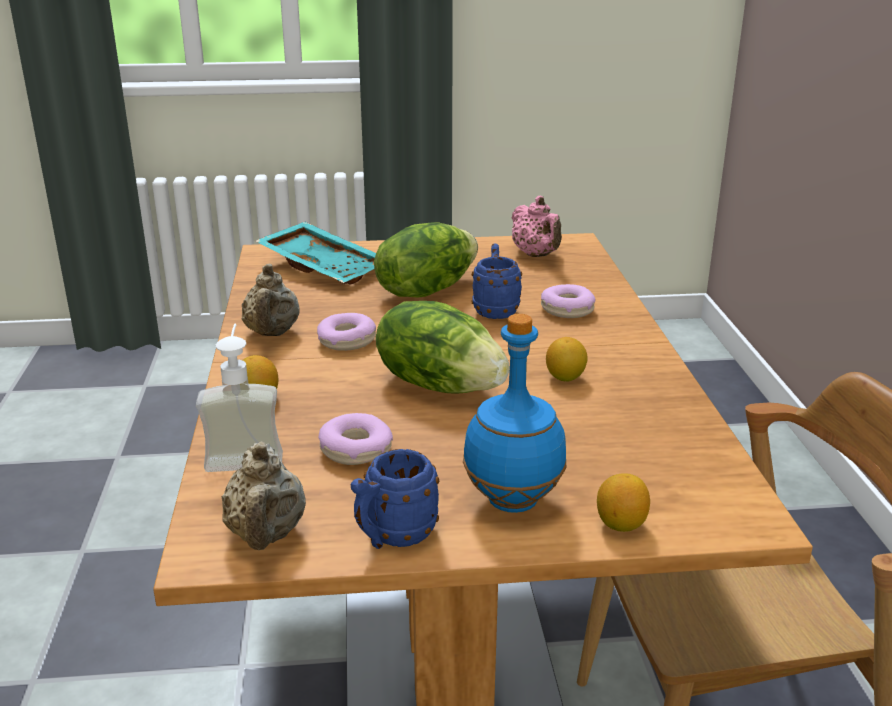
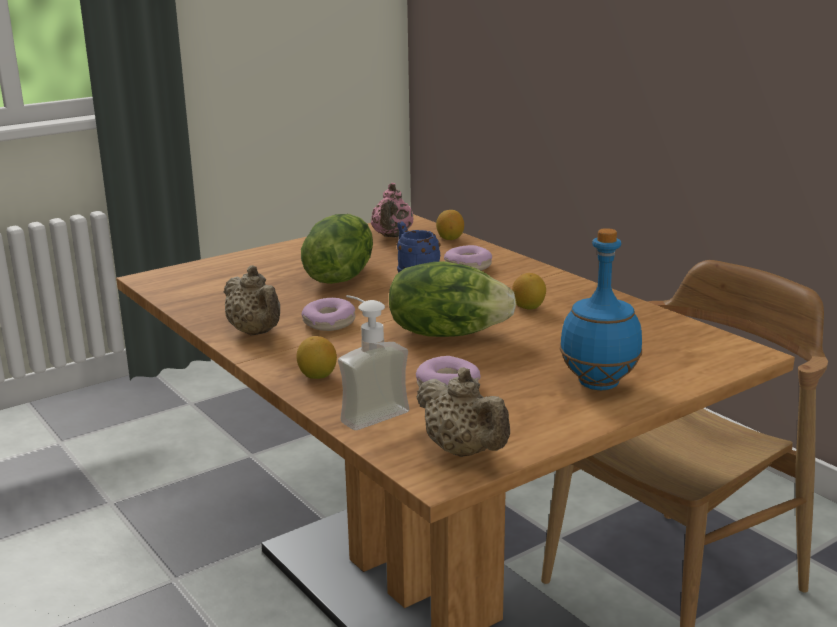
camera: 30 degrees left, 5 degrees down
(325, 267) = (226, 278): turquoise tray -> none
(393, 537) = (552, 425): blue mug -> none
(536, 255) = (392, 236): pink teapot -> pink teapot turned 60 degrees clockwise
(620, 524) = (680, 376): lemon -> lemon (450, 238)

